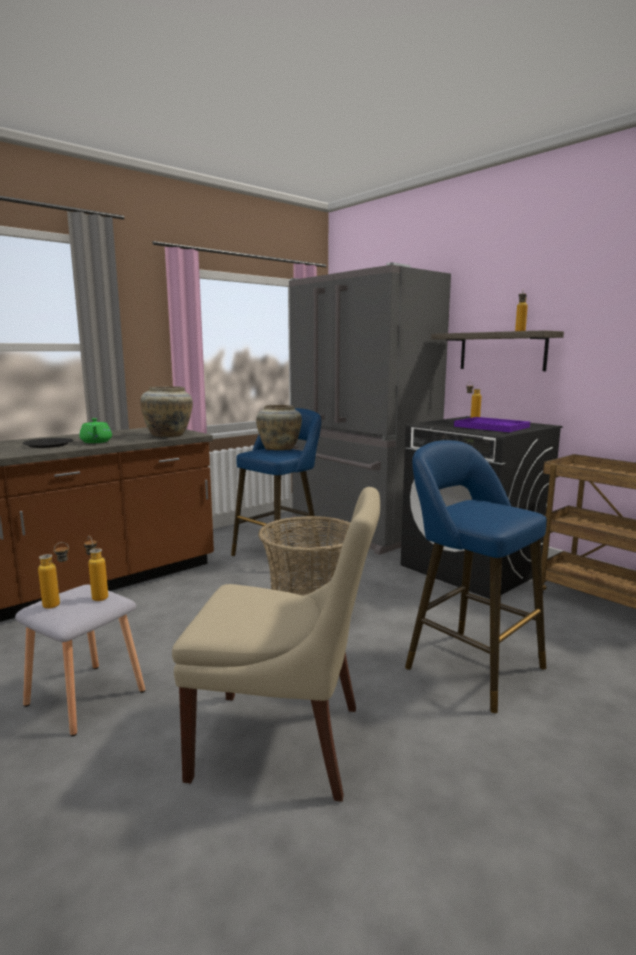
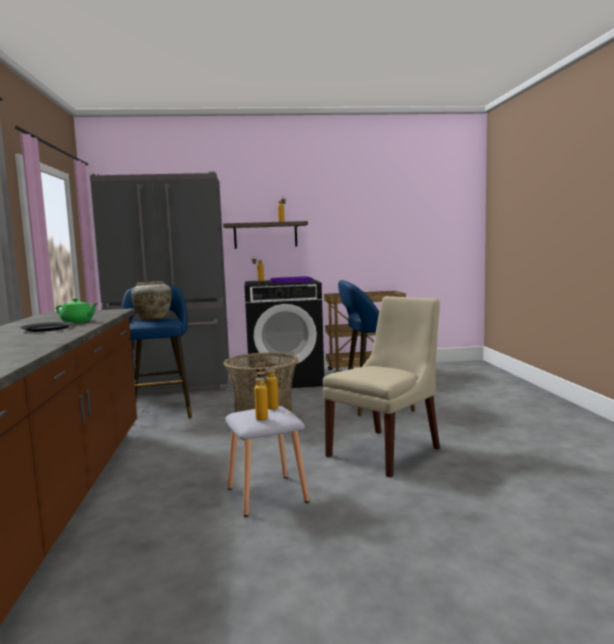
camera: 55 degrees left, 5 degrees down
(169, 435) = (105, 312): beige vase -> none

